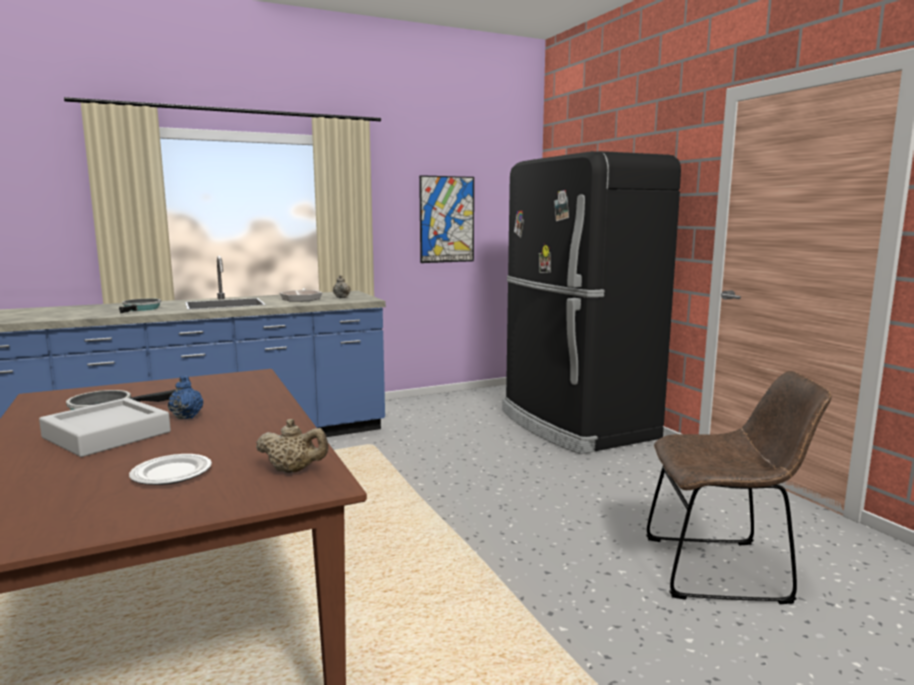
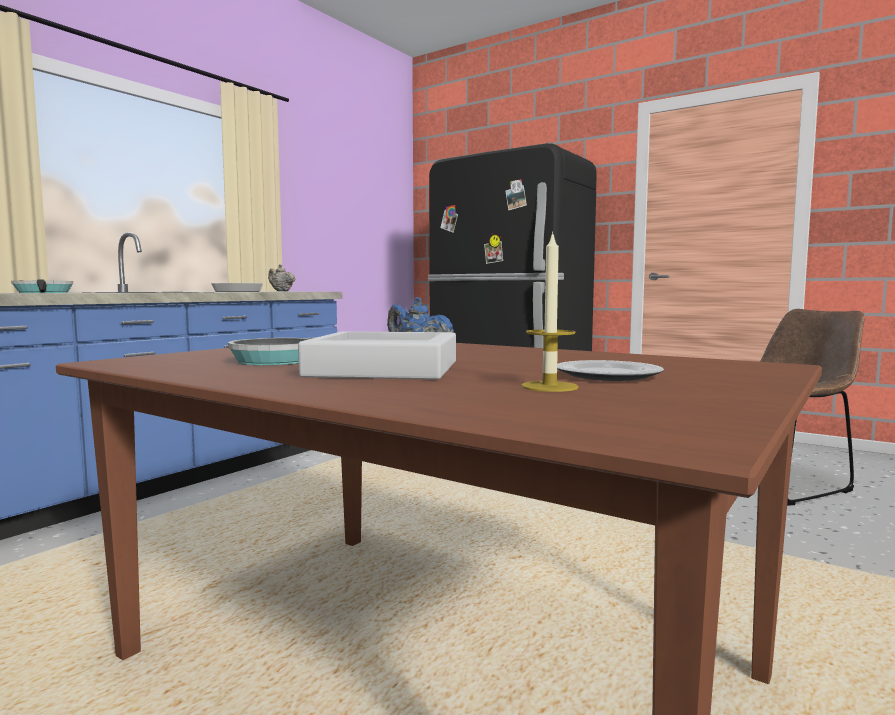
camera: 30 degrees left, 5 degrees down
(92, 481) = (549, 386): none -> candle
(294, 470) = (707, 364): beige teapot -> none
(447, 219) = (341, 222): picture -> none

